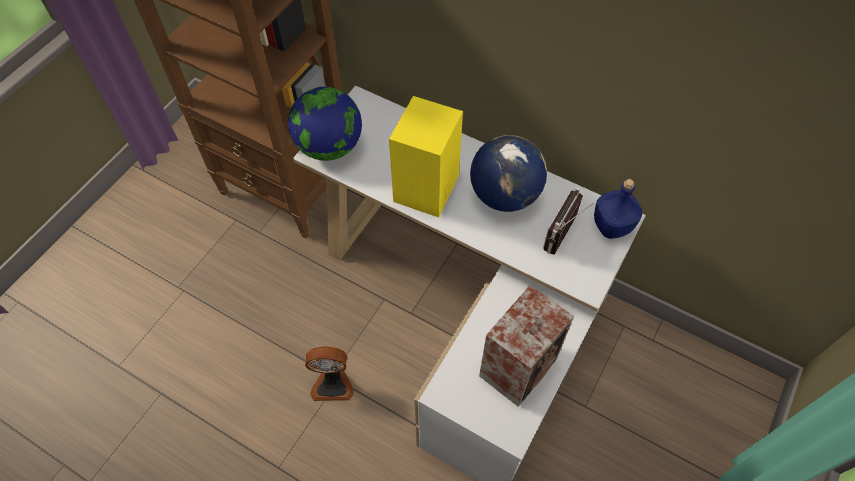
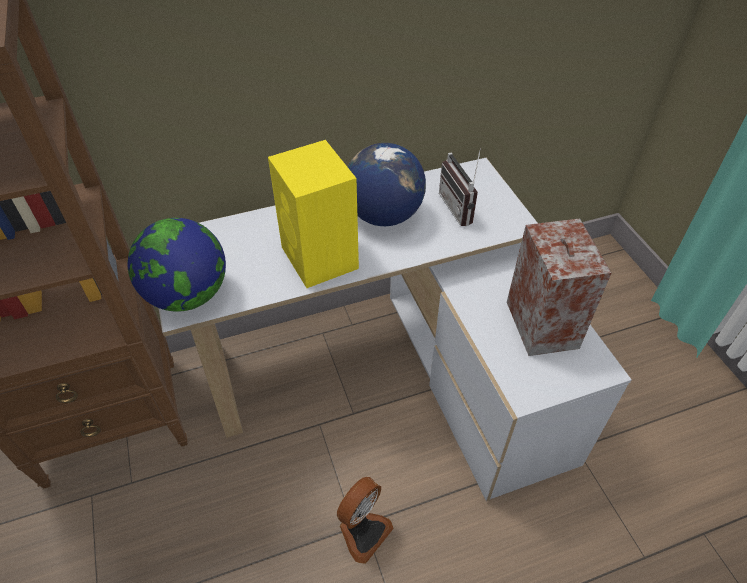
camera: 50 degrees left, 10 degrees down
(611, 225) = (477, 178): blue bottle -> none

